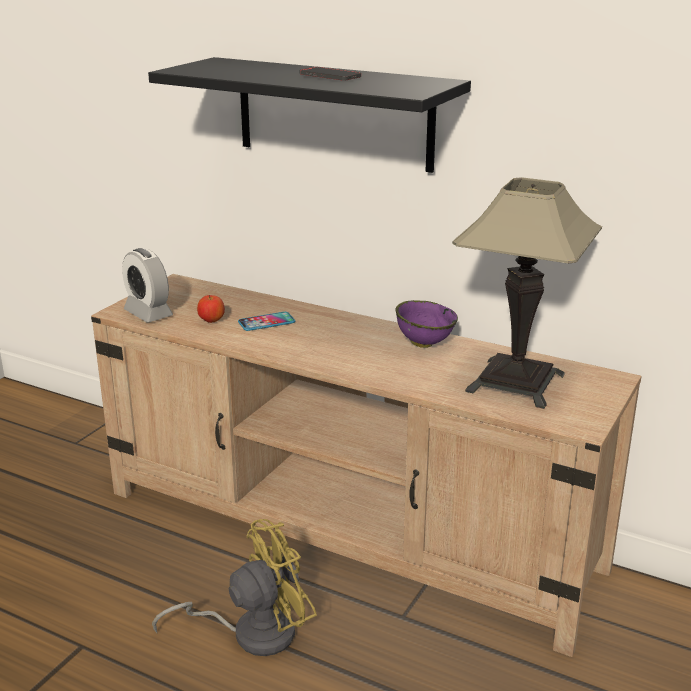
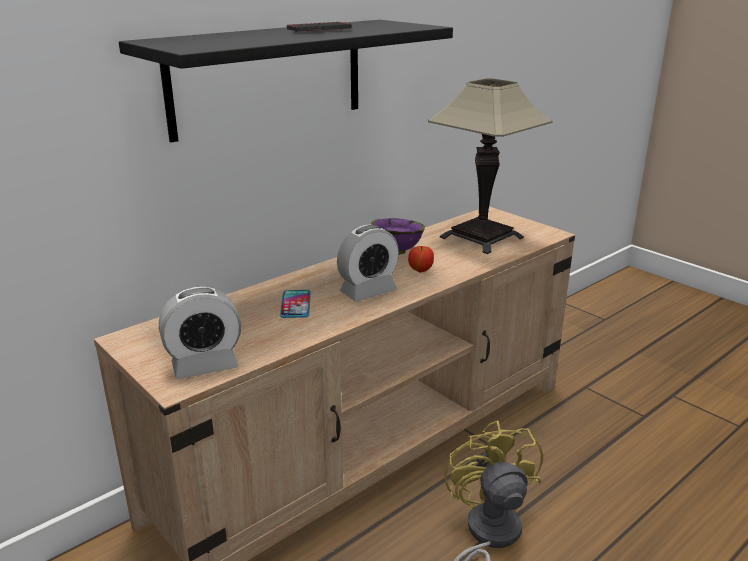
camera: 70 degrees left, 0 degrees up
(211, 321) = (265, 331): apple -> apple (421, 270)
(314, 346) = (368, 291): none -> alarm clock

